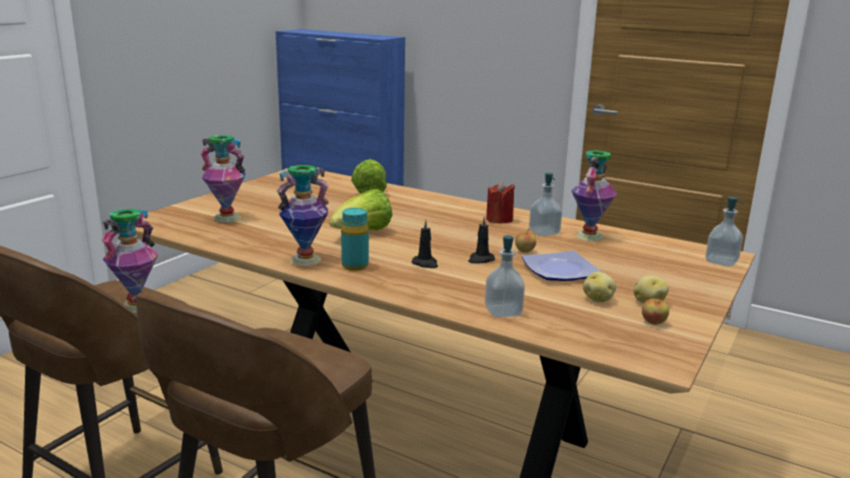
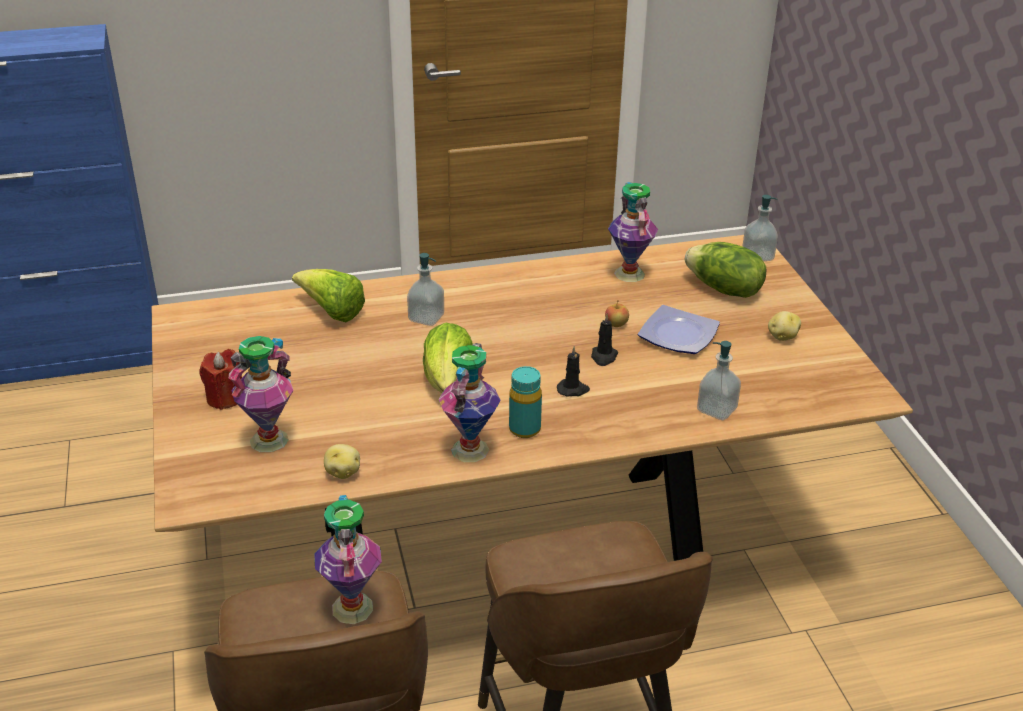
camera: 45 degrees left, 15 degrees up
(499, 220) = (527, 290): red candle -> red candle (225, 398)
(544, 232) = (590, 288): soap dispenser -> soap dispenser (426, 318)
(598, 299) = (750, 353): potato -> potato (343, 472)
(650, 265) = (723, 289): none -> lettuce
(653, 322) = (814, 357): apple -> none

